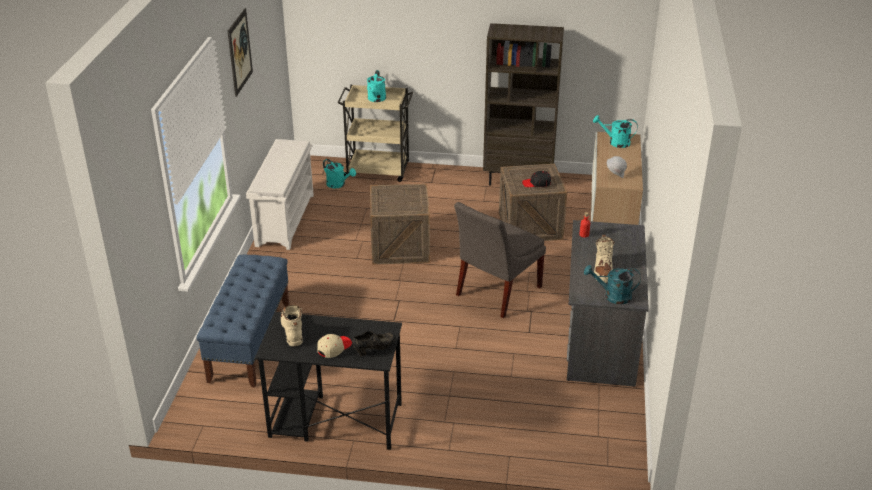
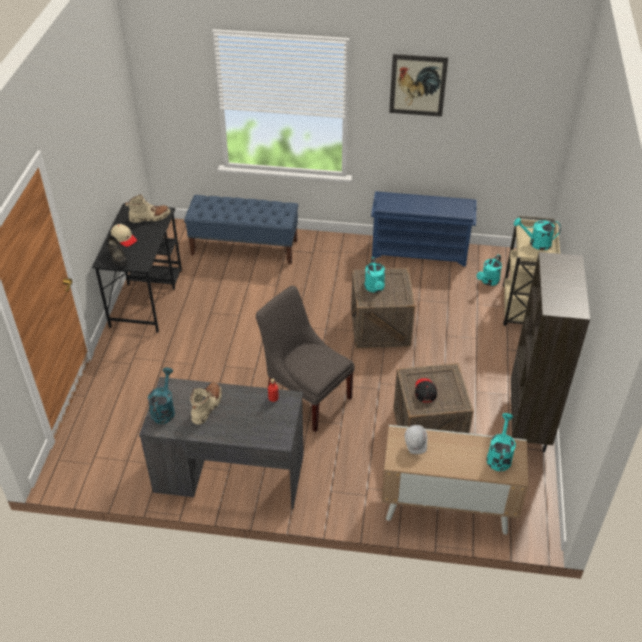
camera: 90 degrees right, 10 degrees up
(284, 219) = (420, 251): white shoe rack -> blue shoe rack
(401, 203) = (375, 288): none -> turquoise watering can
(603, 271) = (207, 406): beige boot -> beige boot turned 105 degrees clockwise

